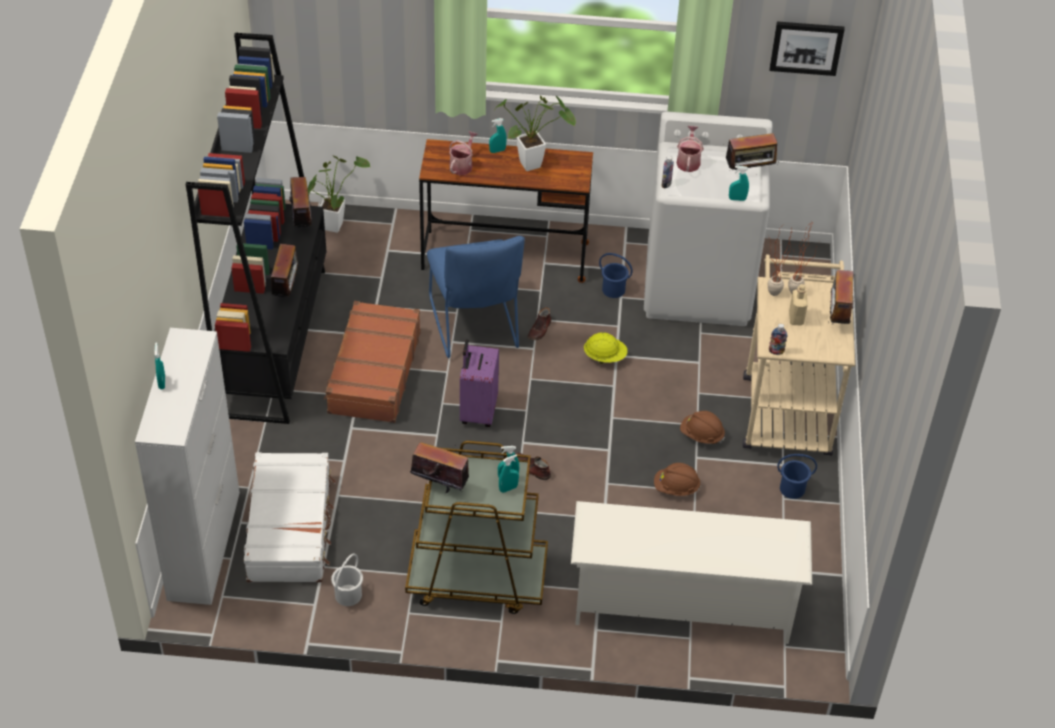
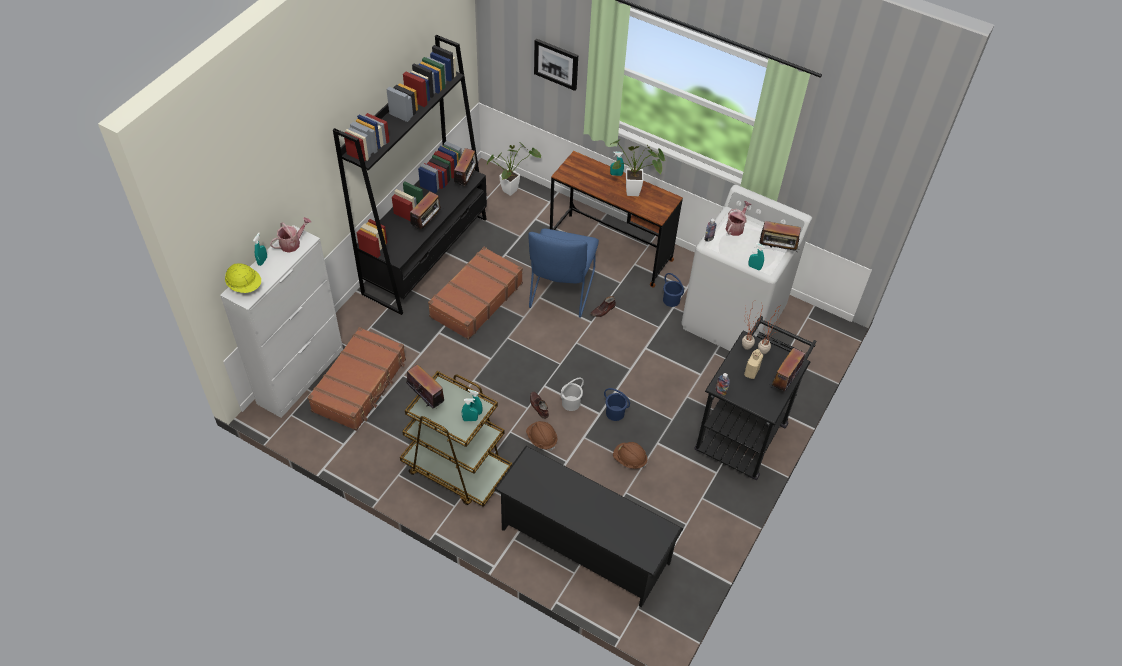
camera: 25 degrees right, 5 degrees up
(290, 527) = (360, 385): white suitcase -> brown suitcase
(349, 595) = (368, 446): white bucket -> white bucket (571, 403)
(462, 165) = (586, 177): watering can -> watering can (292, 243)
(477, 411) = (527, 352): purple suitcase -> none
(605, 357) = (636, 346): yellow hard hat -> yellow hard hat (245, 286)
(682, 604) = (583, 546): white shoe rack -> black shoe rack
(701, 435) = (670, 428): brown hard hat -> brown hard hat (541, 439)
(786, 406) = (744, 430): beige cart -> black cart
(792, 488) = (712, 493): blue bucket -> blue bucket (615, 412)
(806, 47) = (852, 170): picture -> picture (556, 63)

